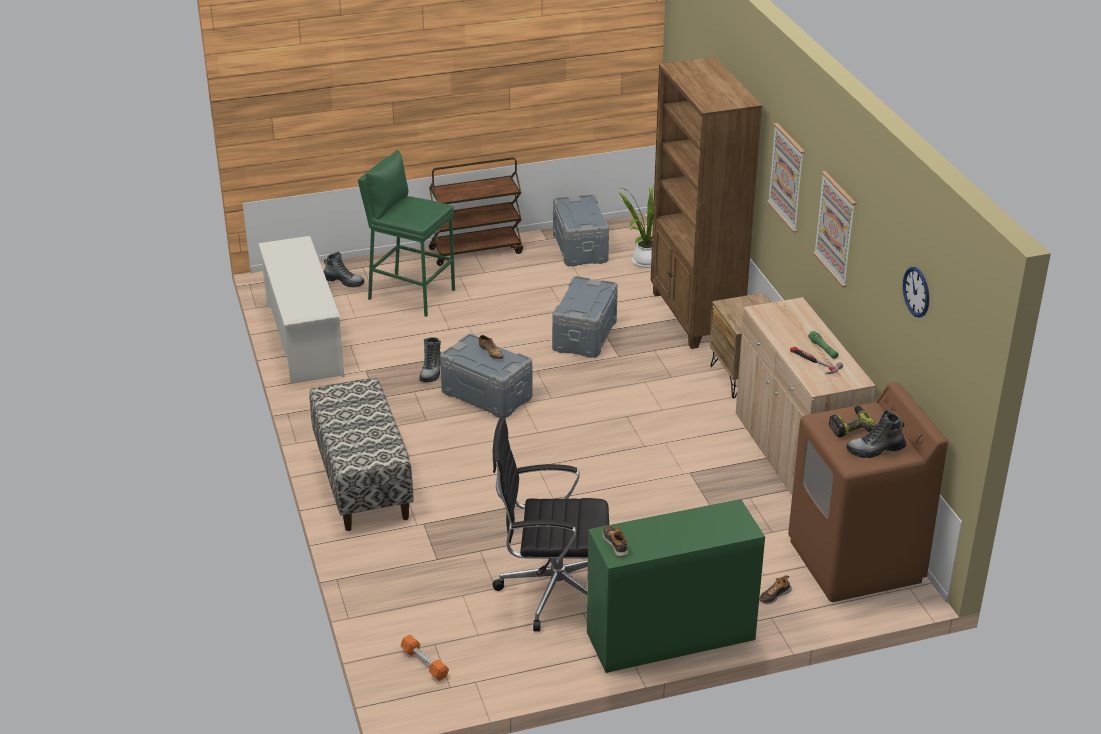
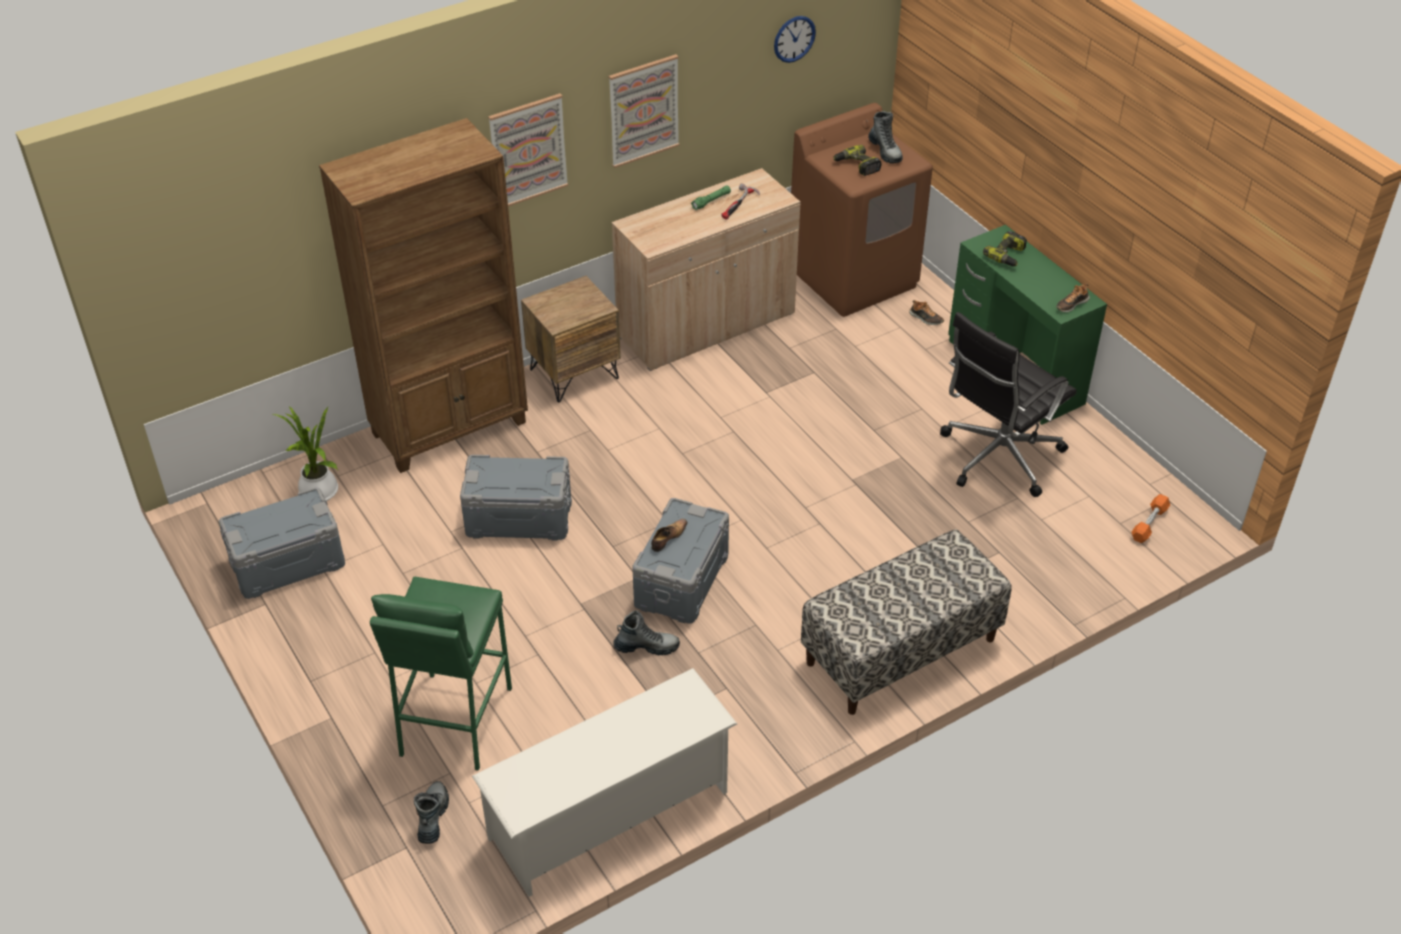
camera: 105 degrees left, 10 degrees up
(476, 250) = (310, 676): brown cart -> none
(552, 590) = (997, 457): black office chair -> black office chair turned 60 degrees clockwise
(708, 523) = (1008, 256): none -> power drill

